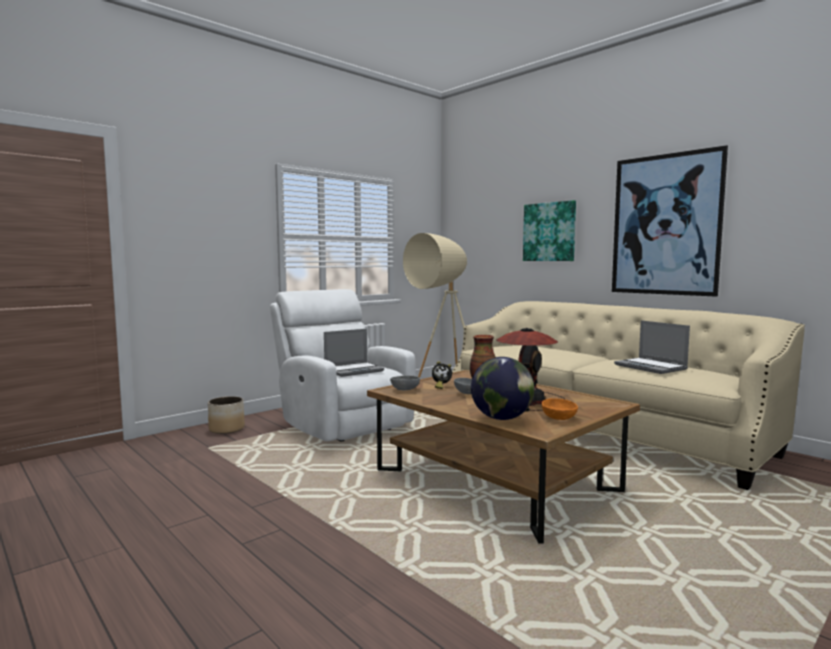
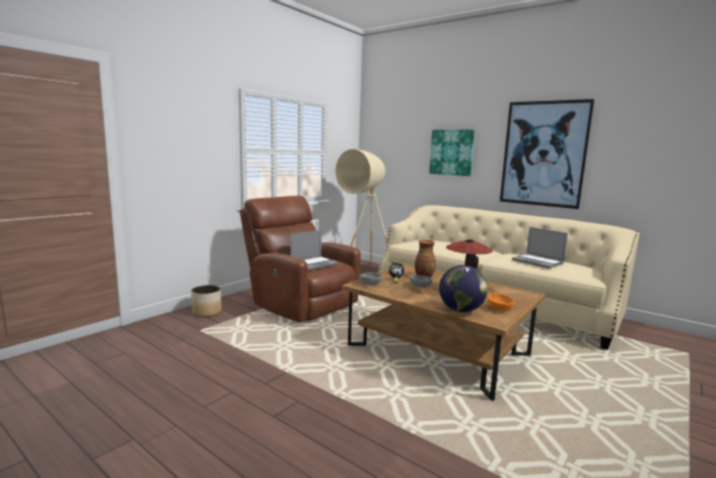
camera: 10 degrees left, 5 degrees up
(343, 424) = (301, 305): white armchair -> brown armchair

